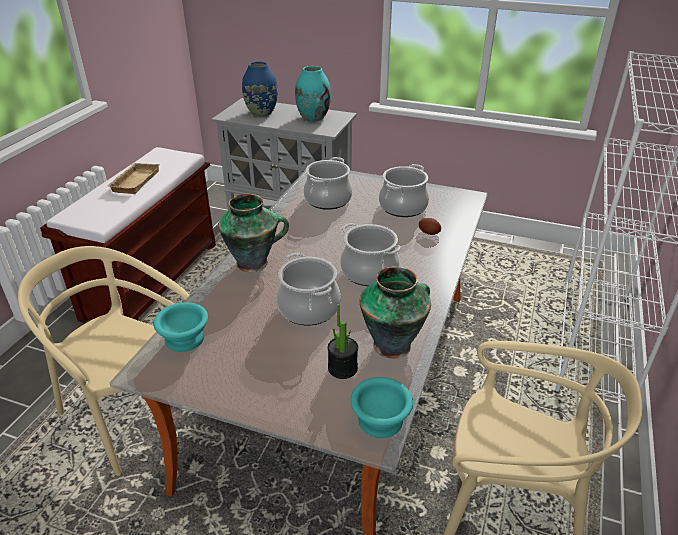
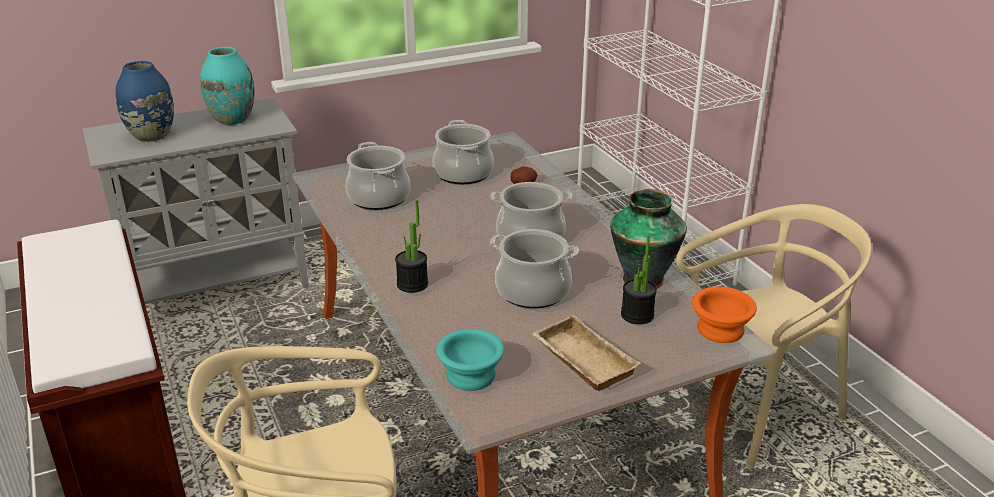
camera: 45 degrees left, 5 degrees down
(134, 181) = (77, 285): beige tray -> beige tray (580, 360)
(254, 263) = (412, 284): vase -> potted plant
(381, 419) = (719, 328): turquoise bowl -> orange bowl

